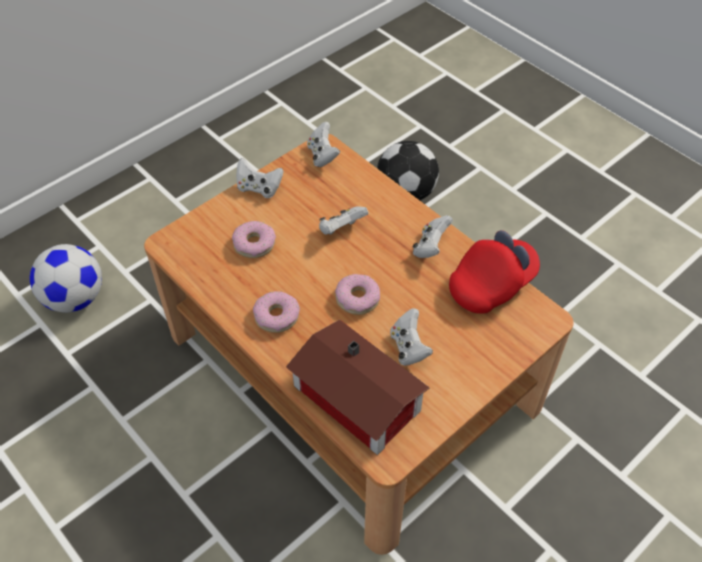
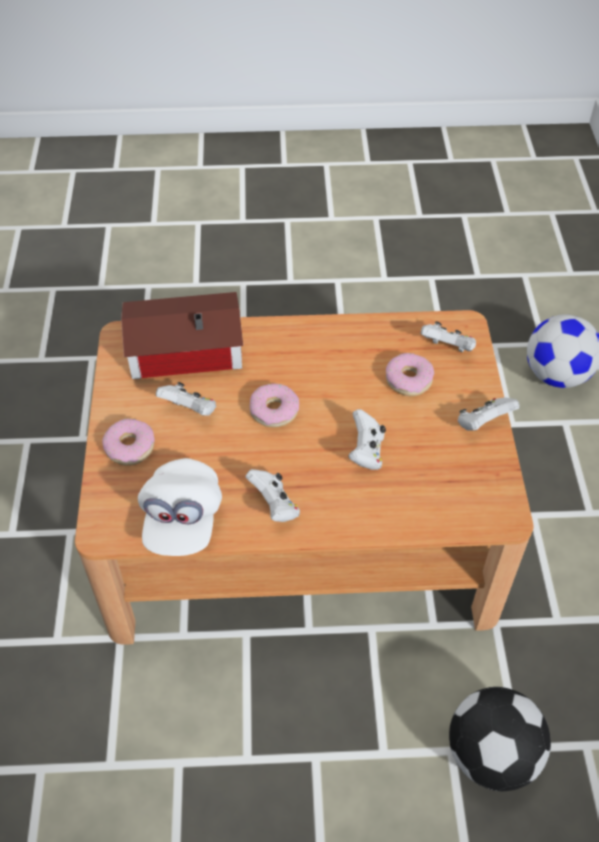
camera: 130 degrees right, 0 degrees up
(276, 316) = (311, 349): donut -> donut (130, 447)
(322, 155) = (490, 506): white game controller -> white game controller (447, 348)
(492, 285) = (182, 519): red cap -> white cap

